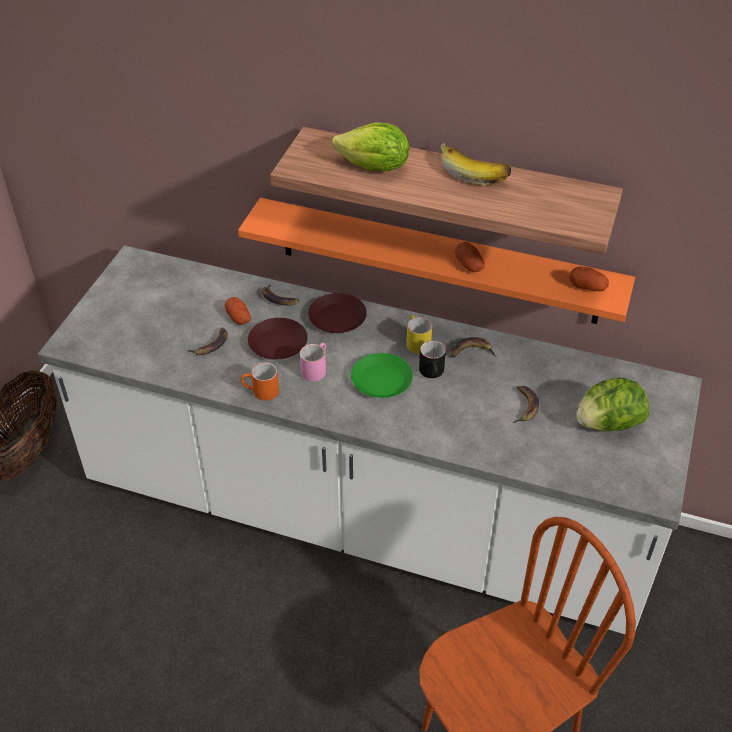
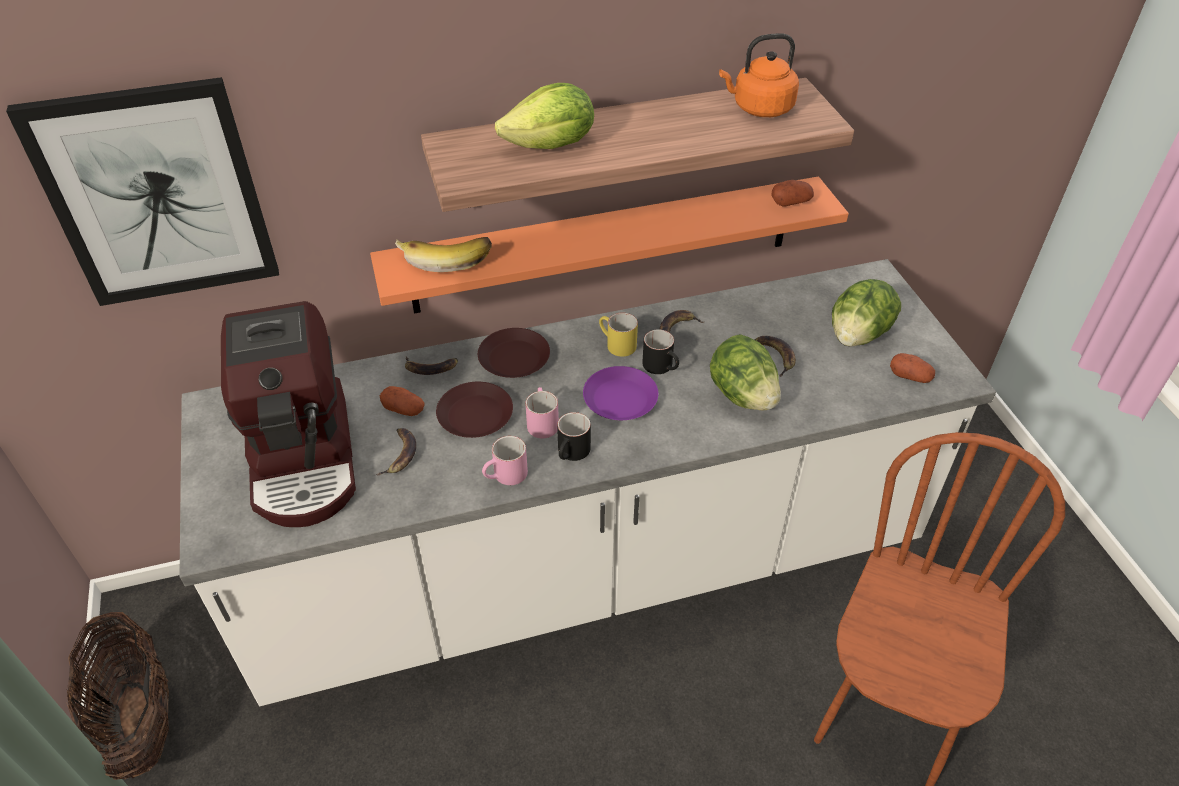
camera: 35 degrees left, 0 degrees up
(130, 108) = (157, 195): none -> picture
(156, 320) = (305, 459): none -> coffee machine
(260, 392) = (505, 476): orange mug -> pink mug
(315, 399) = (572, 453): none -> black mug
(381, 380) = (619, 399): green plate -> purple plate
(469, 265) = (664, 228): potato -> potato (910, 376)
(470, 421) = (742, 395): none -> lettuce
(474, 172) = (657, 113): banana -> banana (446, 258)
(553, 198) = (759, 108): none -> orange kettle

